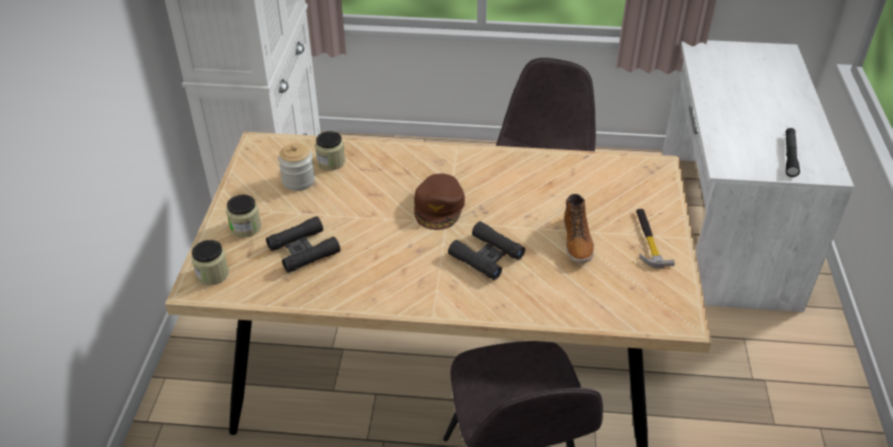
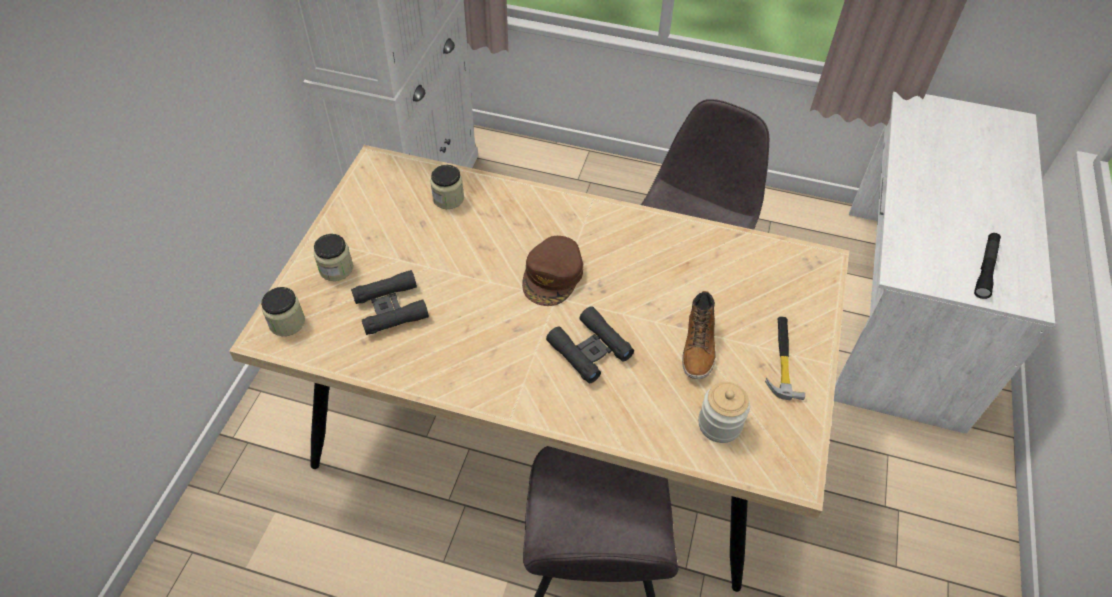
camera: 10 degrees right, 10 degrees up
(298, 181) = (407, 218): jar -> jar (719, 424)

